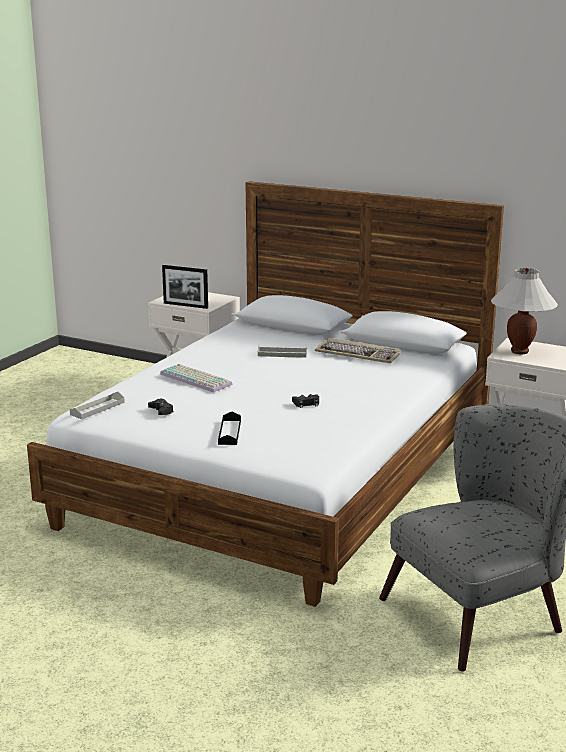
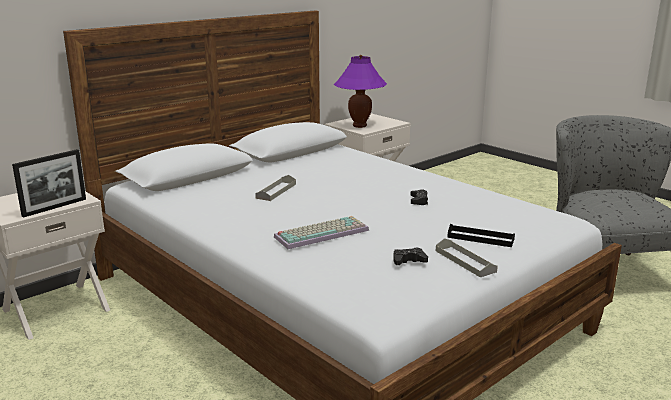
camera: 70 degrees left, 0 degrees up
(97, 408) = (380, 296): grey tray -> grey tray (465, 261)
(358, 354) = (306, 167): keyboard -> none
(519, 351) = (359, 126): white table lamp -> purple table lamp

